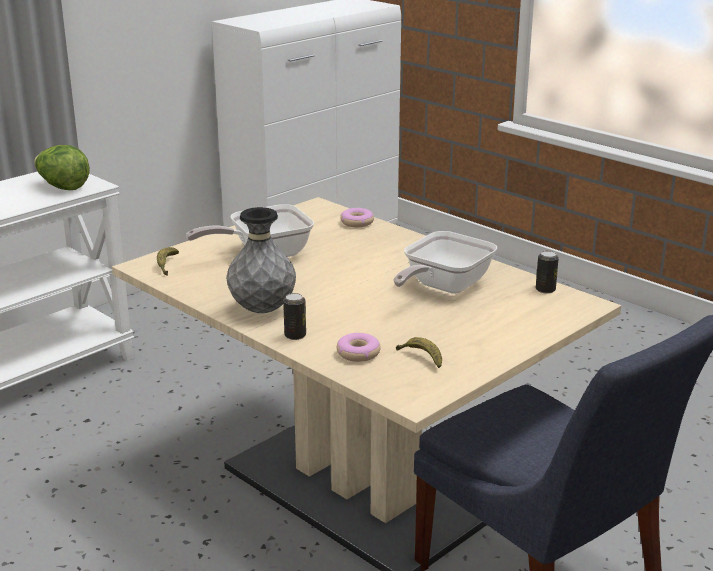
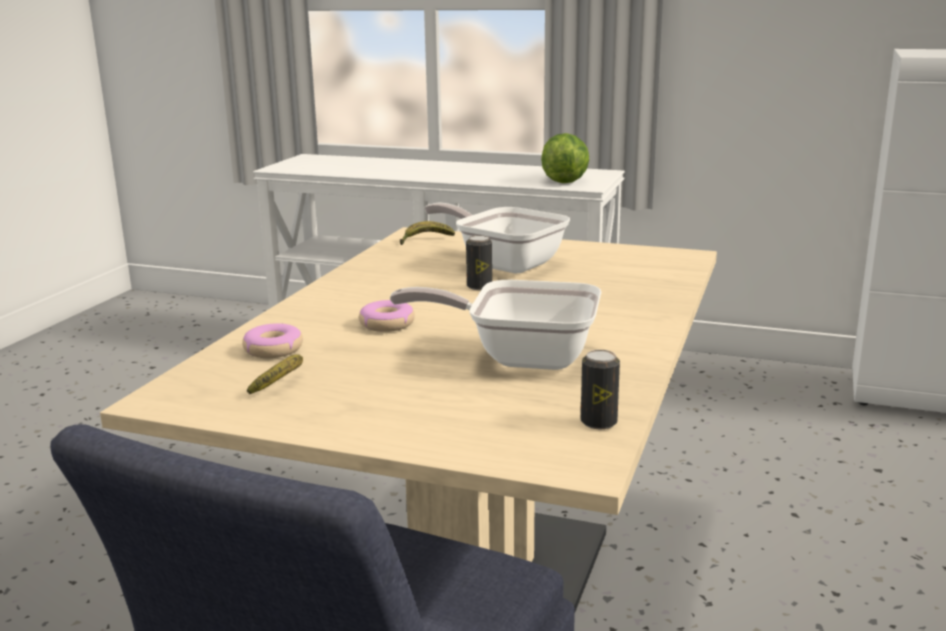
camera: 65 degrees right, 5 degrees down
(262, 310) = (353, 291): grey vase -> none
(295, 335) = (300, 315): can -> can (479, 287)
(357, 222) = (666, 279): donut -> donut (387, 324)

